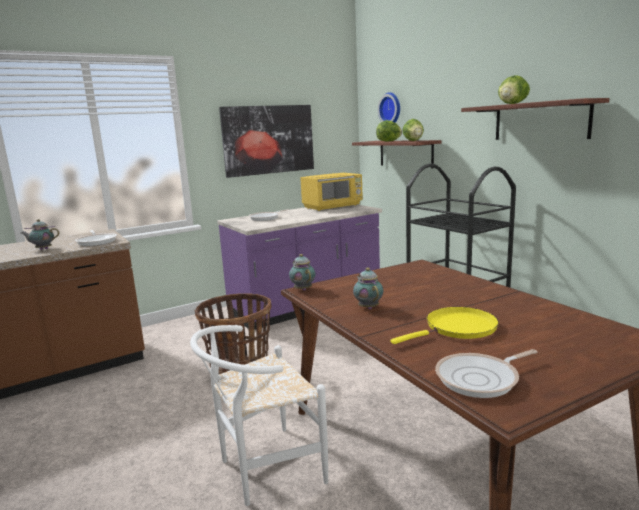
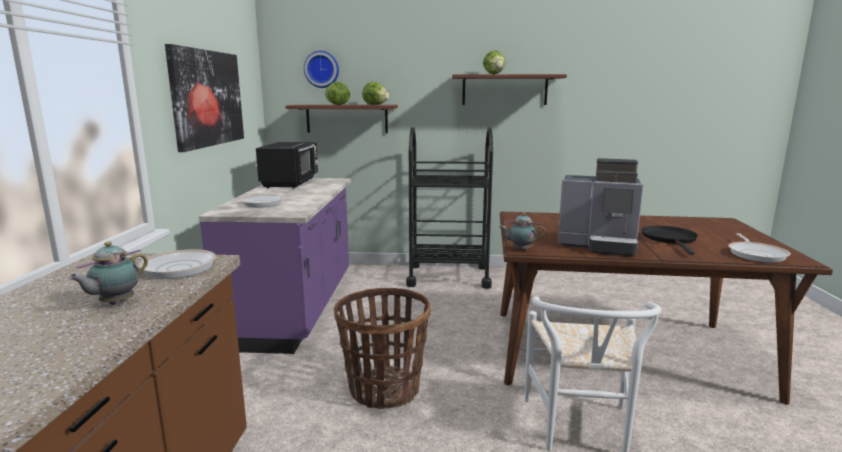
camera: 55 degrees left, 0 degrees up
(333, 206) = (291, 183): yellow microwave -> black microwave
(368, 307) = (599, 245): teapot -> coffee machine
(457, 328) = (670, 239): yellow frying pan -> black frying pan

